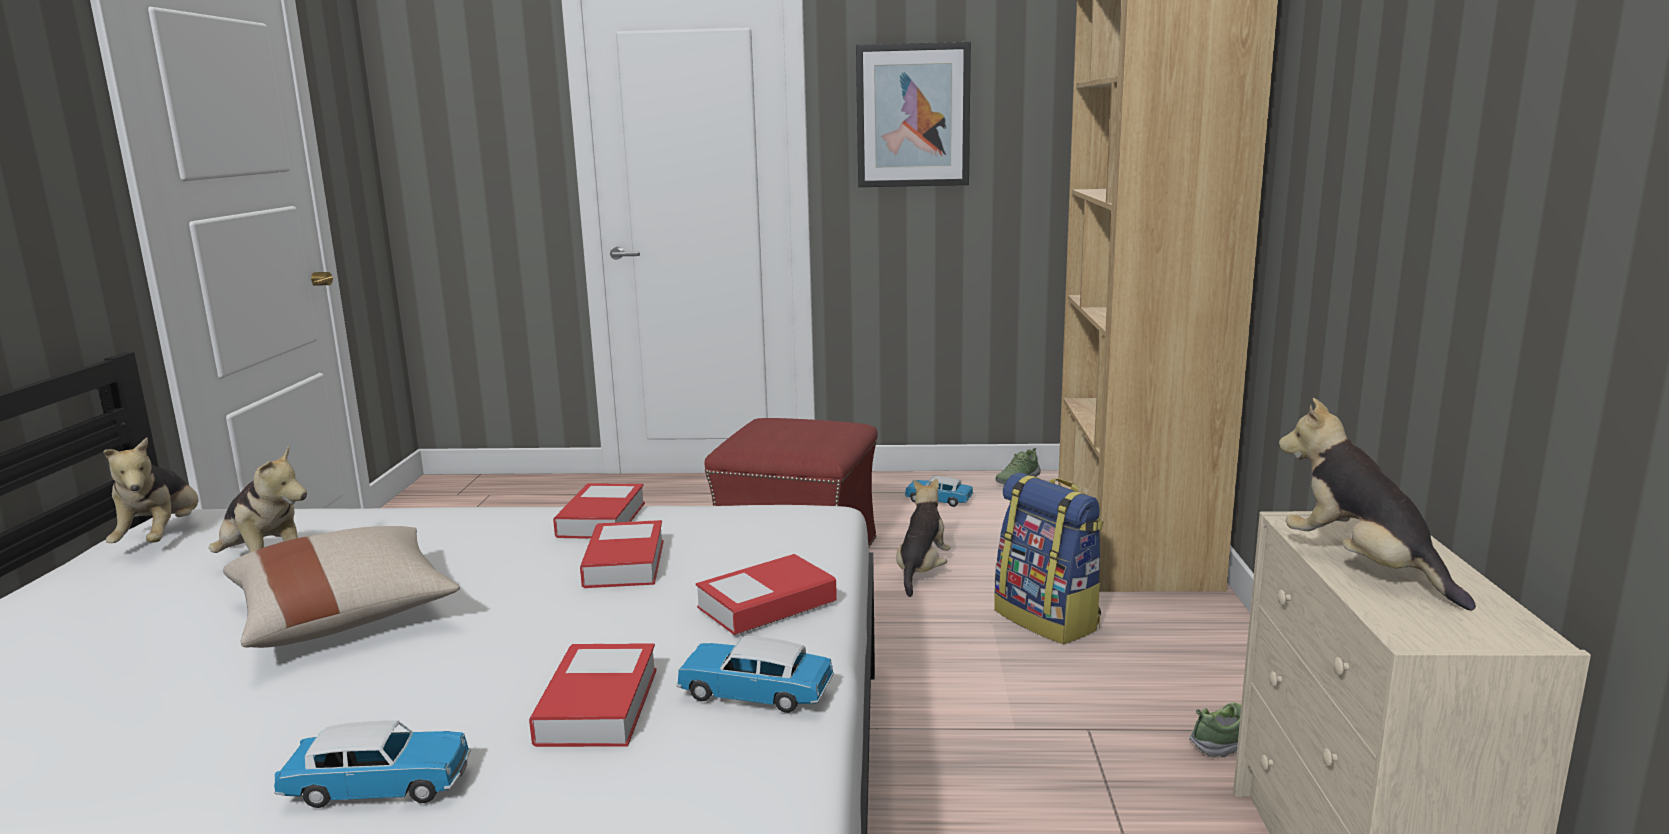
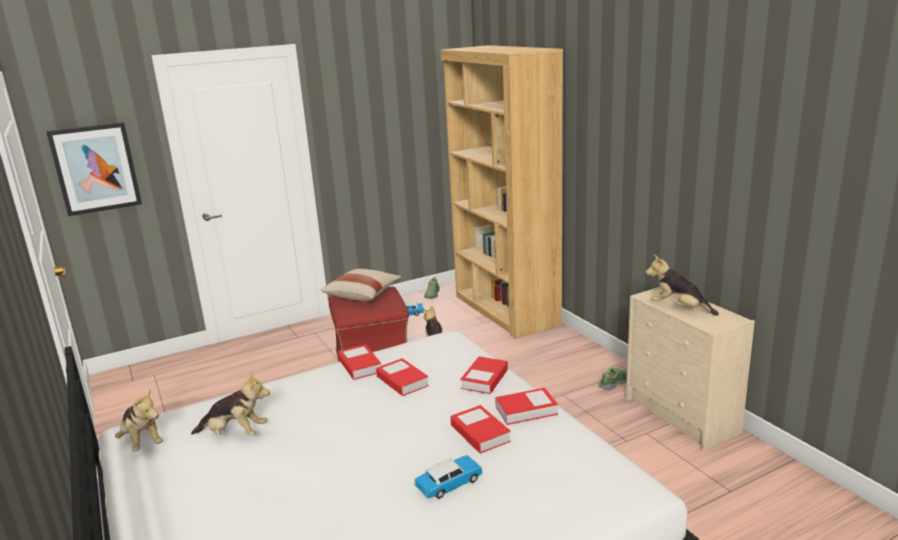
camera: 30 degrees left, 5 degrees up
(344, 616) = (320, 440): beige pillow -> beige pillow (363, 295)
(754, 693) = (526, 410): toy car -> book
(913, 116) = (360, 120): picture -> picture (96, 168)
(1048, 619) = (508, 356): backpack -> none

